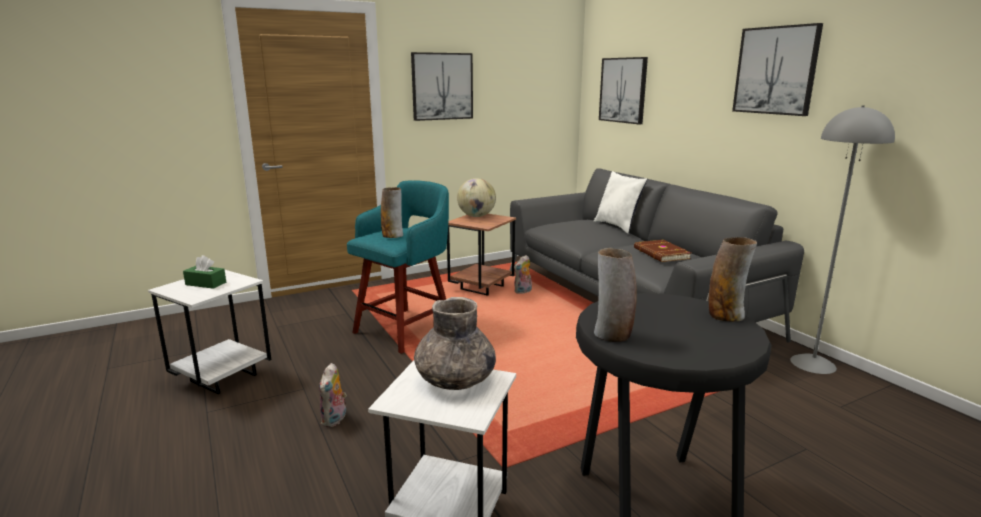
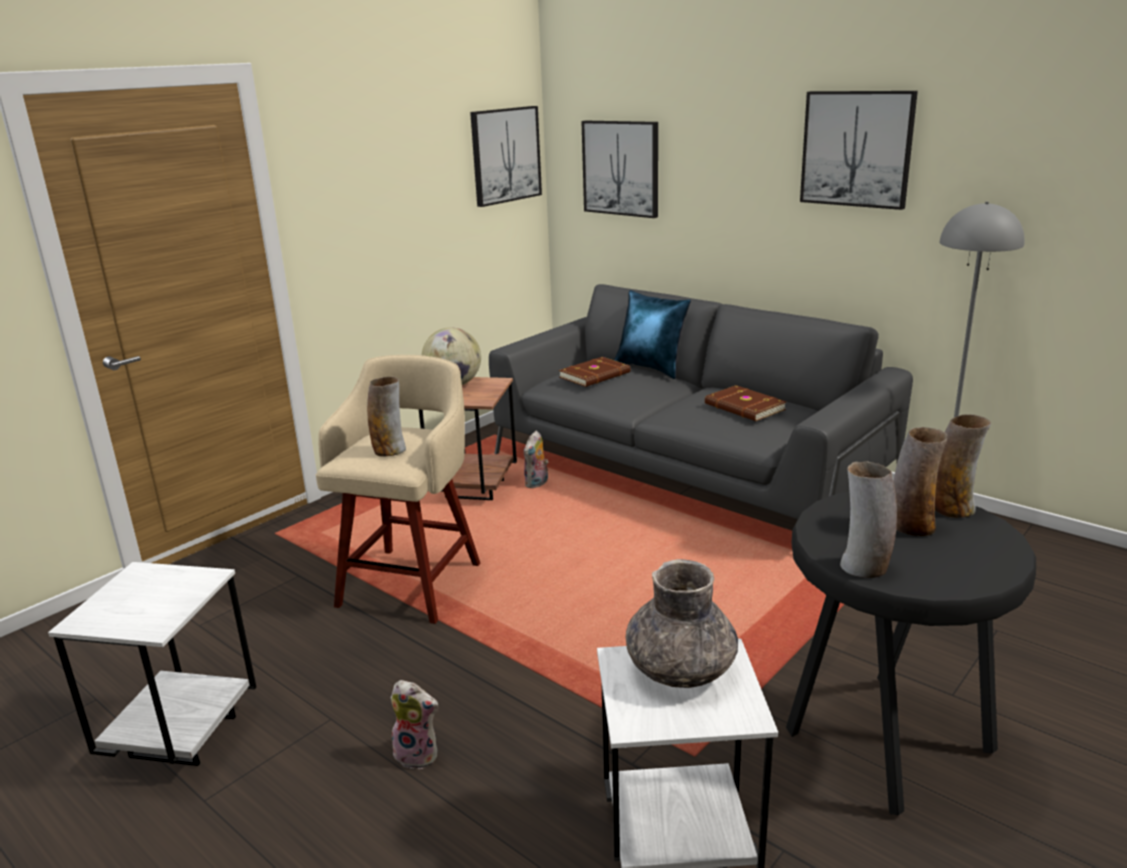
camera: 20 degrees left, 5 degrees up
(206, 283) = (143, 597): green tissue box -> none
(335, 420) = (419, 754): plush toy -> plush toy turned 60 degrees counterclockwise
(406, 329) = (412, 582): turquoise stool -> beige stool
(442, 86) = (362, 187): picture -> picture (505, 155)
(574, 224) = (596, 375): none -> brown book
(618, 226) = (651, 368): white pillow -> blue pillow
(679, 319) = (912, 526): none -> vase

